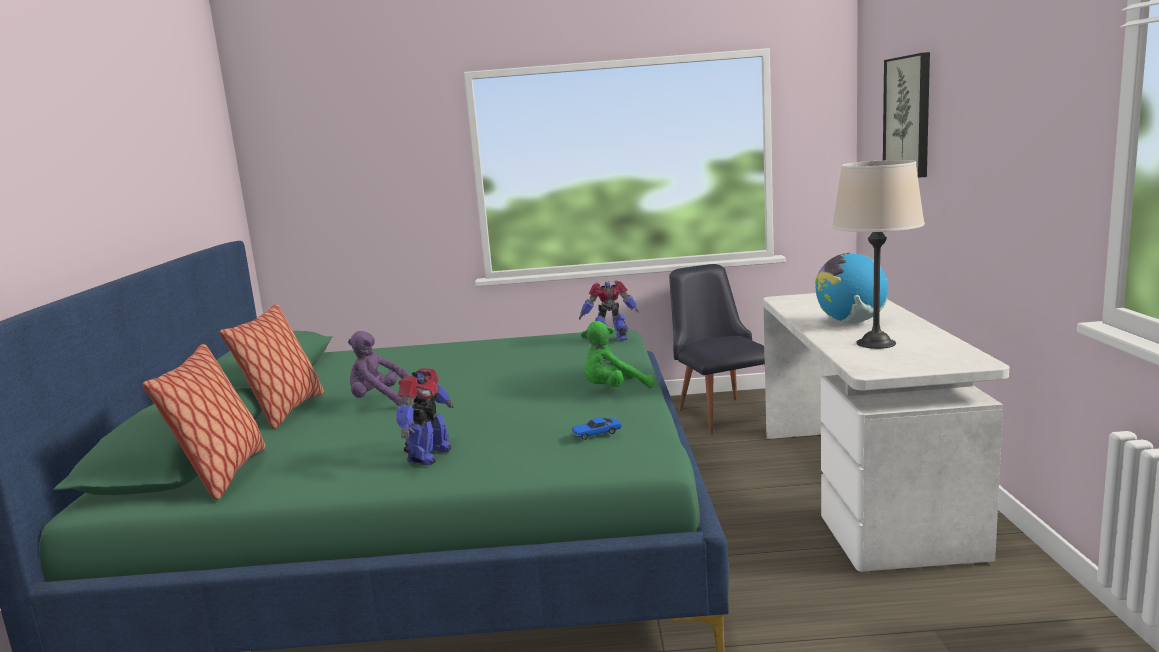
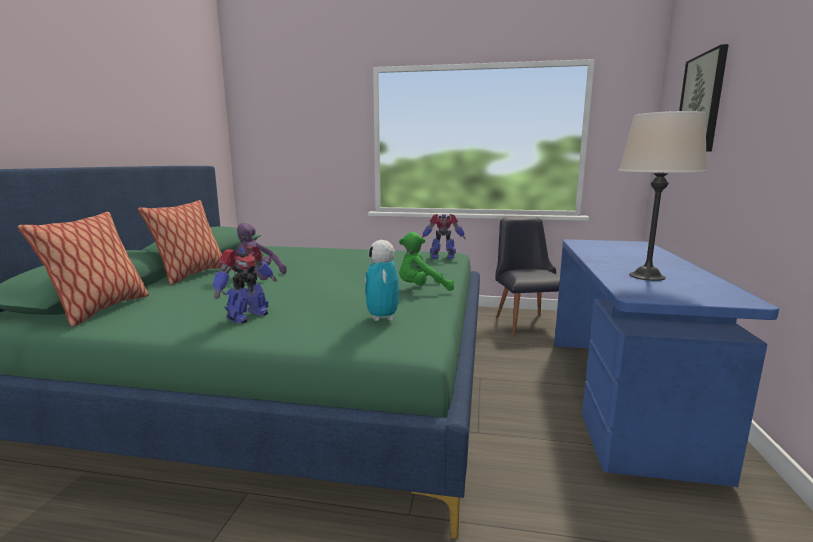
camera: 10 degrees right, 0 degrees up
(596, 433) = (382, 318): toy car -> toy robot
(850, 322) = (628, 260): globe -> none
(862, 488) = (622, 396): white desk -> blue desk

